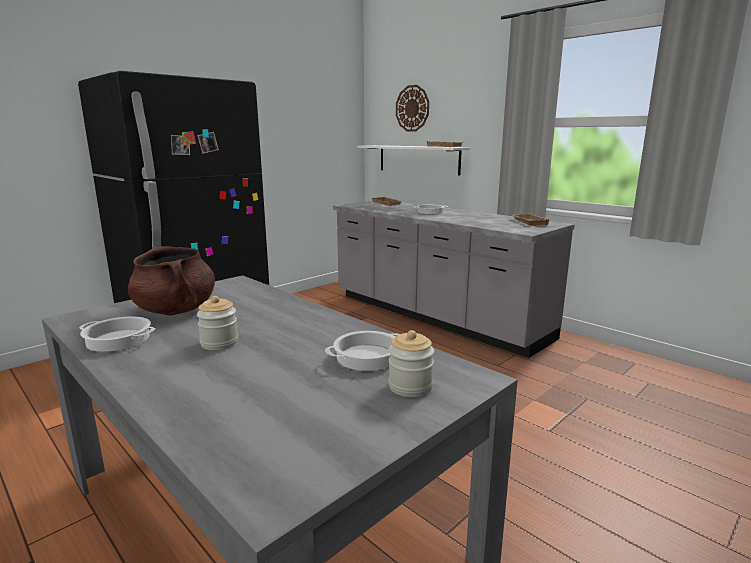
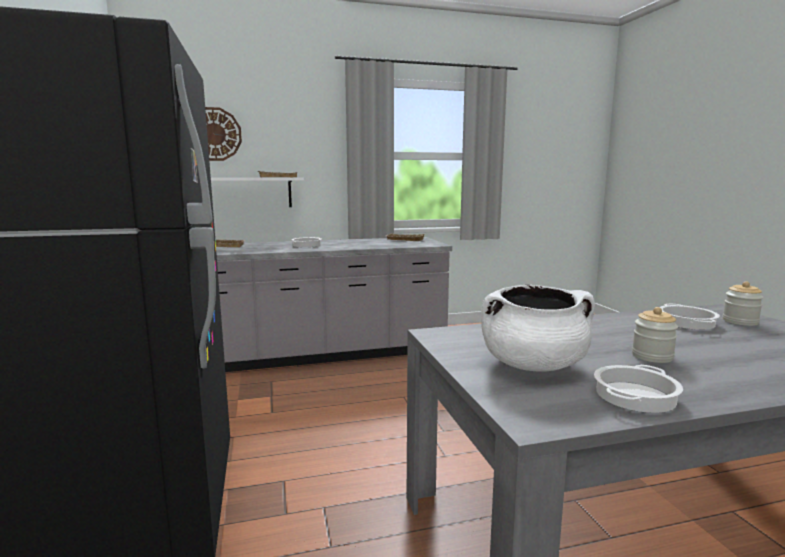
camera: 60 degrees left, 5 degrees down
(176, 310) = (533, 365): brown cooking pot -> white cooking pot

